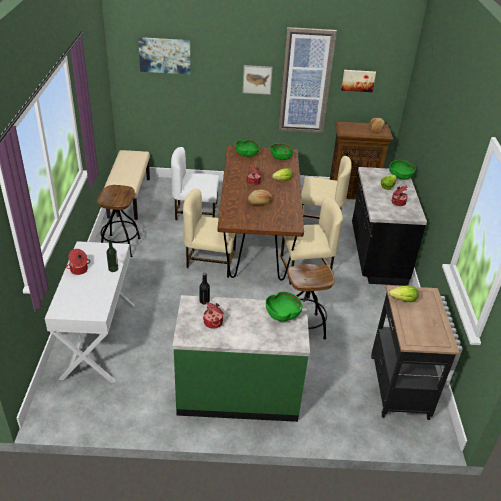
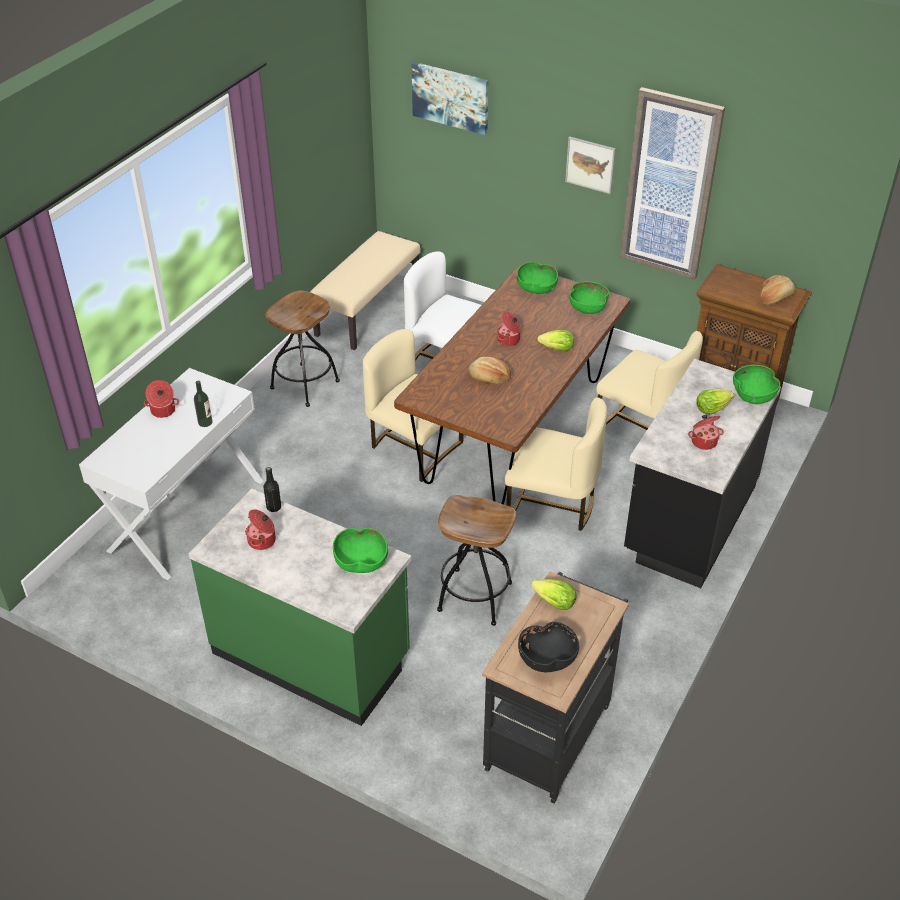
camera: 30 degrees right, 5 degrees up
(358, 80) = (761, 201): picture -> none
(427, 330) = (547, 660): none -> black bowl

